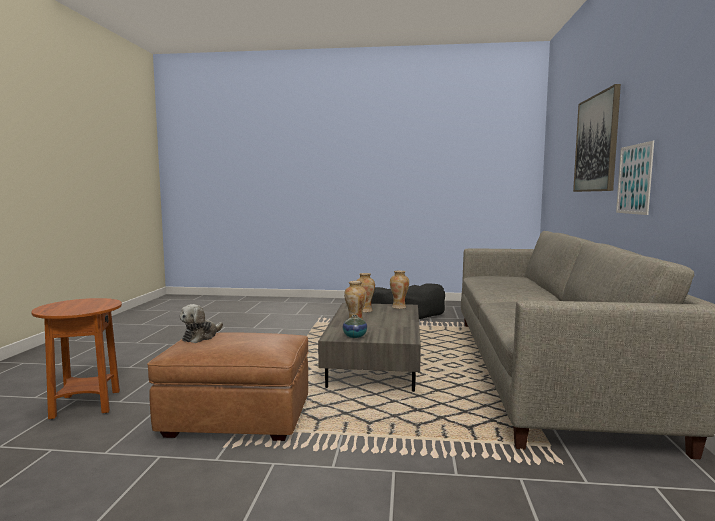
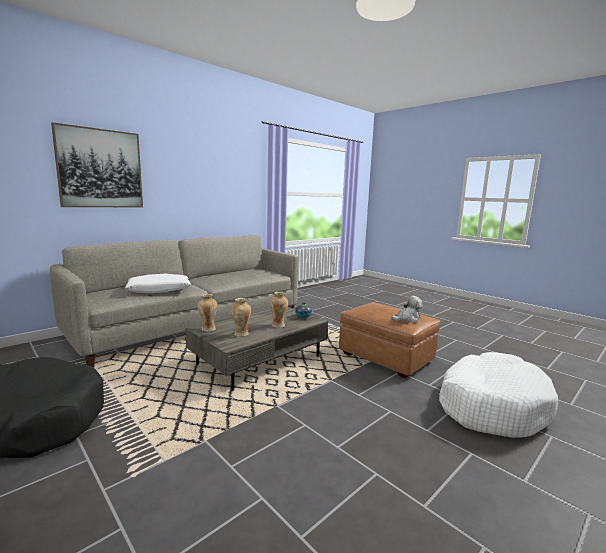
camera: 140 degrees left, 5 degrees up
(86, 405) = (491, 405): brown side table -> white dog bed
(495, 284) = (159, 290): none -> white pillow
(634, 179) = (170, 201): picture -> none

